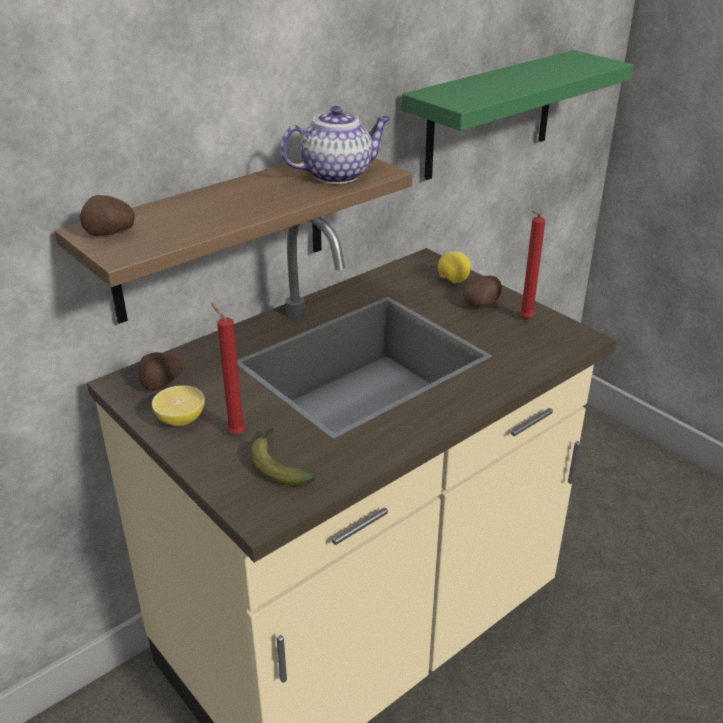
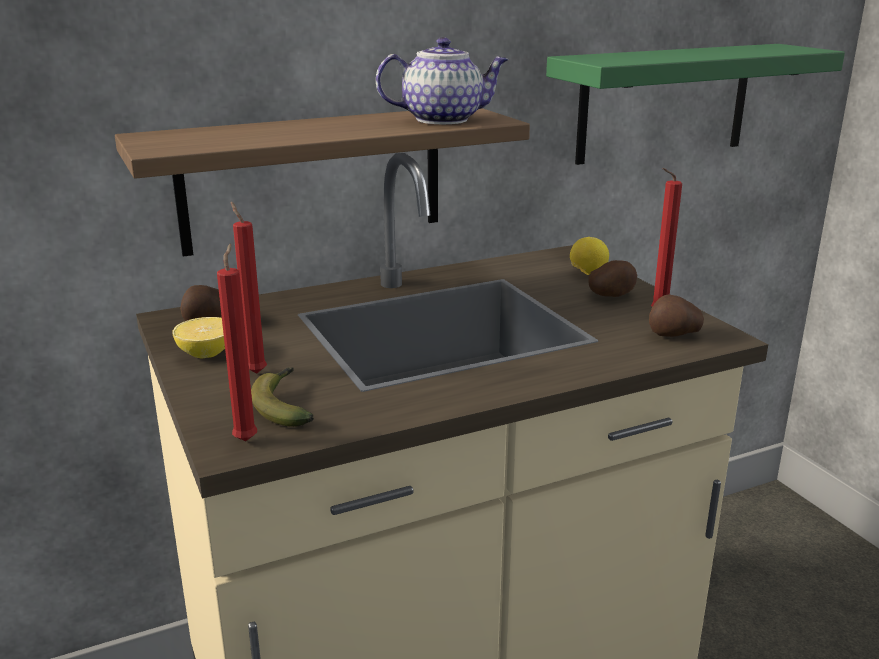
camera: 15 degrees right, 10 degrees down
(110, 233) = (164, 138): potato -> potato (673, 335)
(268, 504) = (247, 439): none -> red candle

